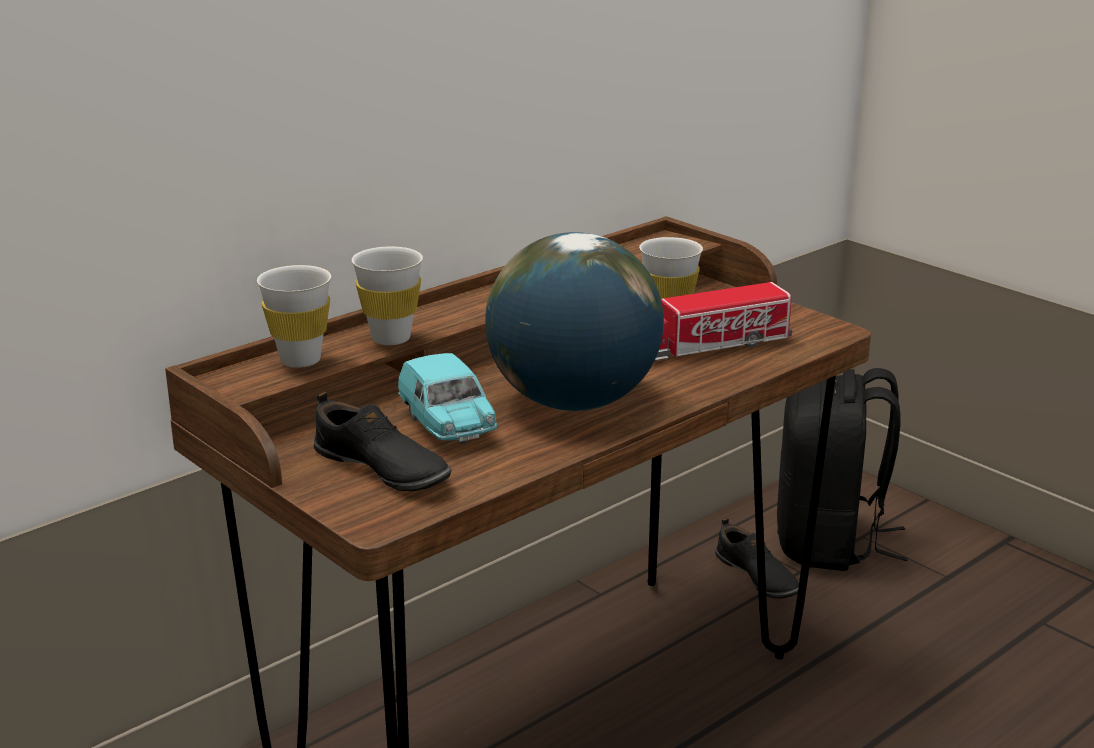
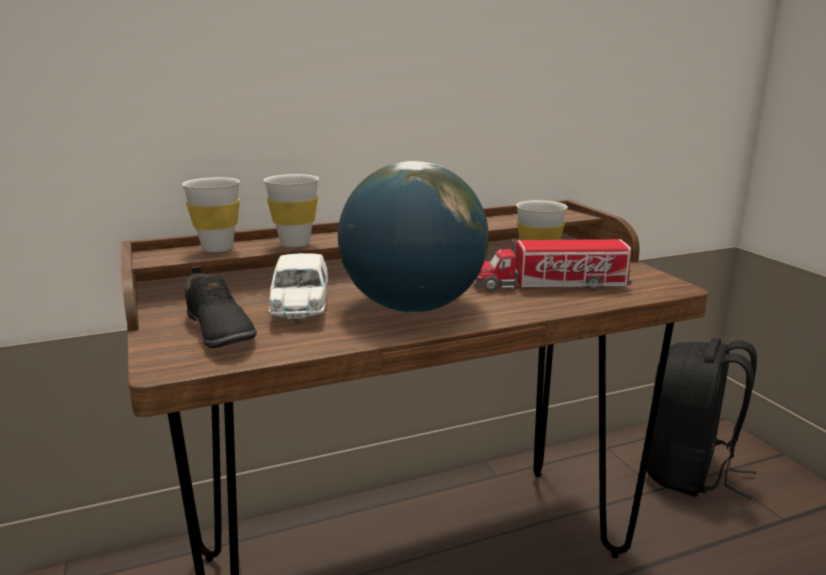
camera: 20 degrees right, 5 degrees down
(448, 427) = (300, 310): turquoise toy car -> white toy car
(756, 577) = (620, 487): black shoe -> none

